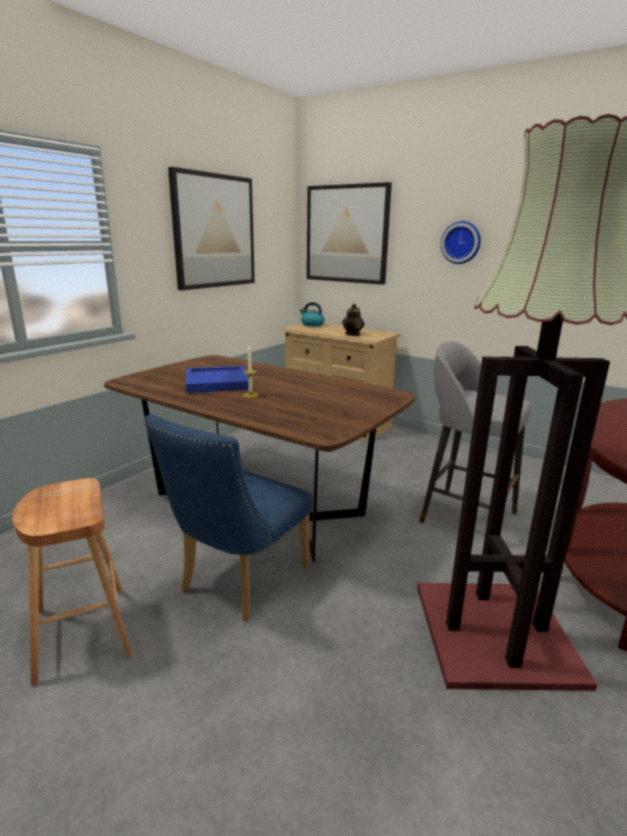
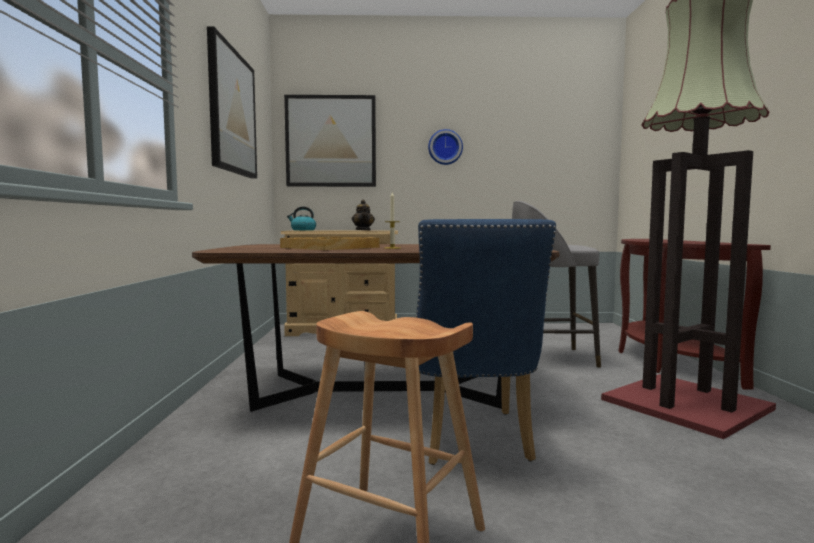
camera: 35 degrees left, 15 degrees down
(218, 382) = (331, 247): blue tray -> beige tray

